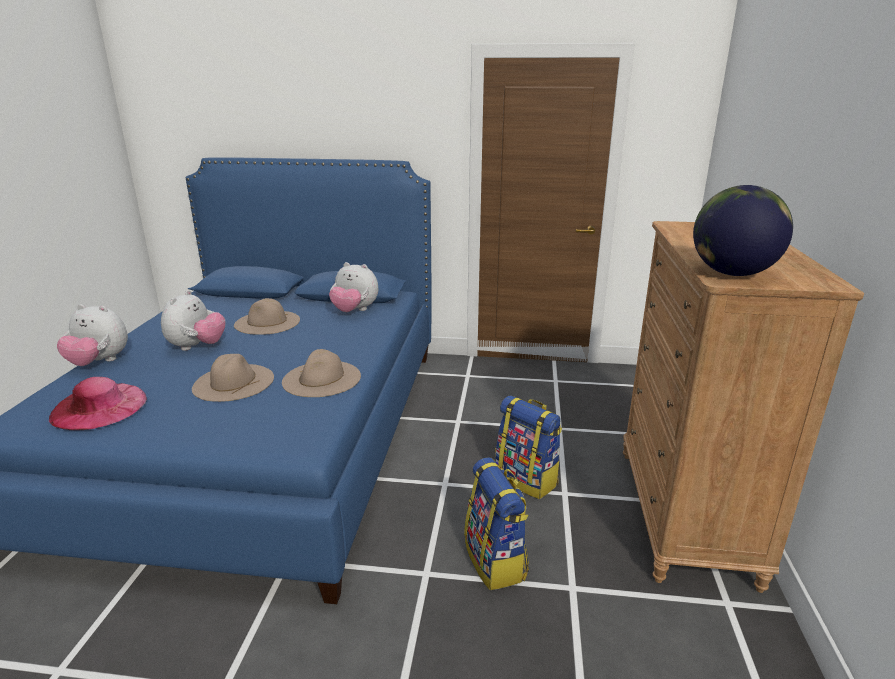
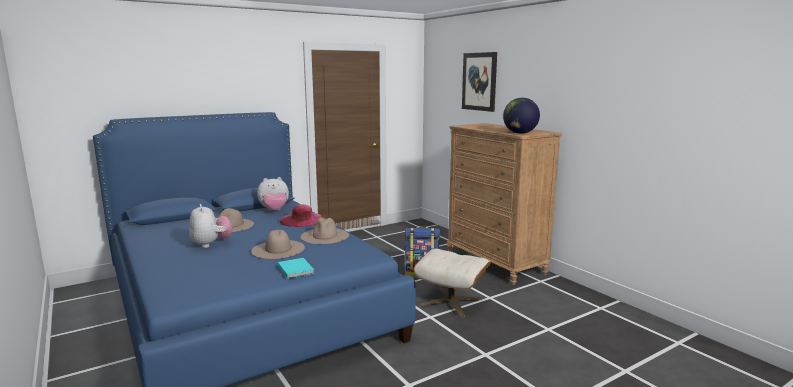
camera: 40 degrees left, 10 degrees down
(99, 362) = (155, 267): plush toy -> none
(99, 407) = (222, 276): pink hat -> pink hat (302, 220)
(181, 428) = (296, 269): none -> turquoise book
(496, 561) = (451, 302): backpack -> beige ottoman
(776, 128) = (479, 81): none -> picture

